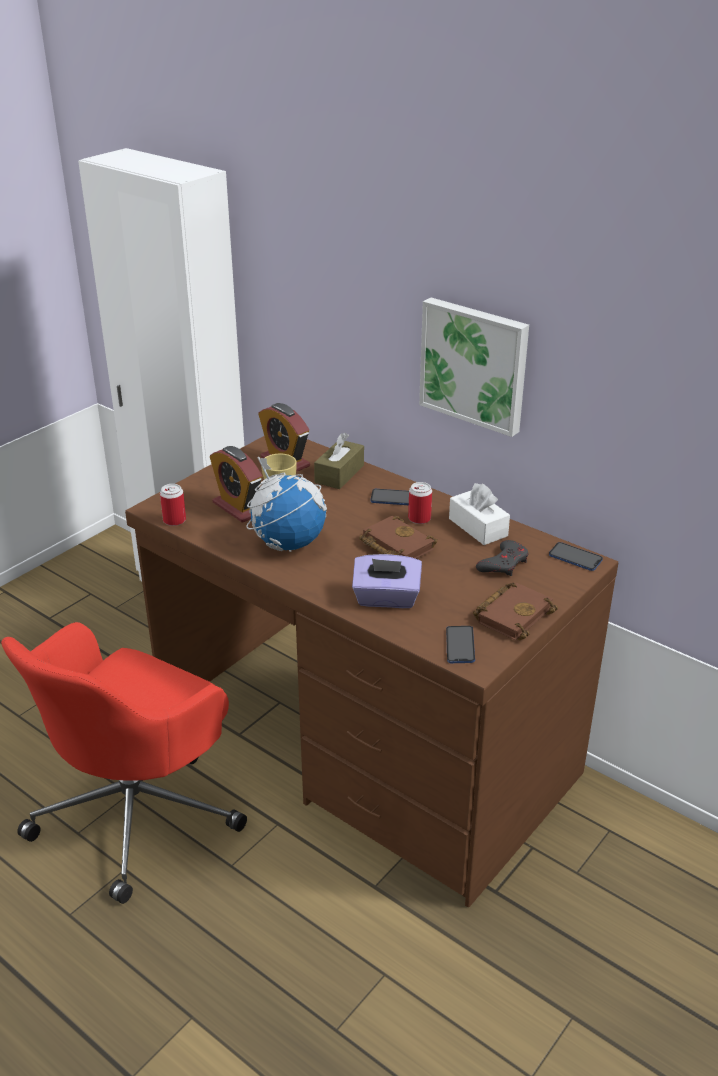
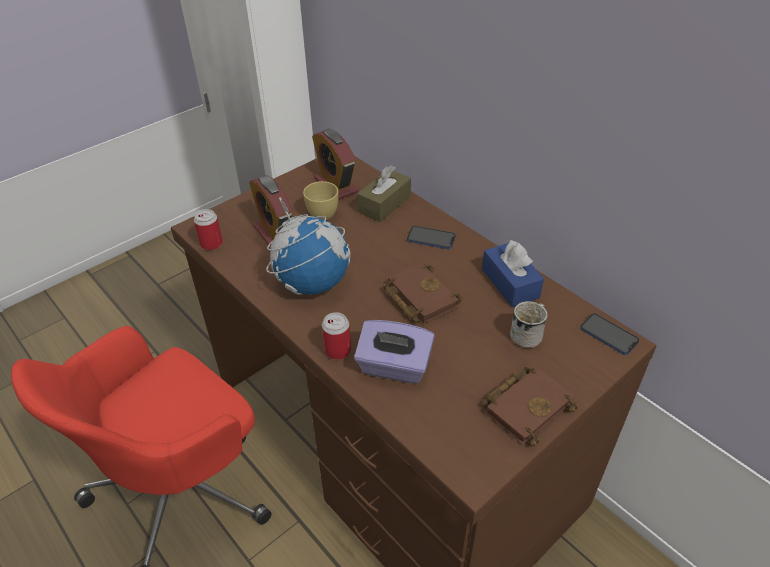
camera: 10 degrees right, 10 degrees up
(419, 519) = (451, 266): can -> can (337, 350)
(460, 646) = (459, 444): phone -> none
(475, 364) = (525, 111): picture -> none
(478, 527) = (510, 283): white tissue box -> blue tissue box
(504, 563) = (529, 334): grey game controller -> white mug

